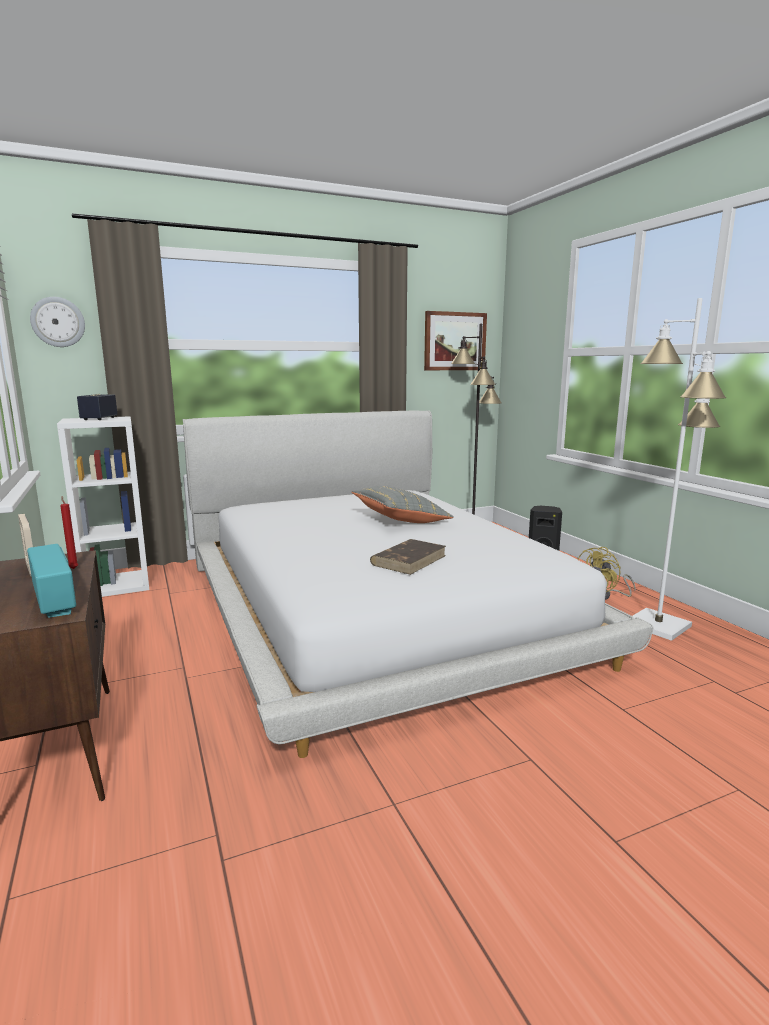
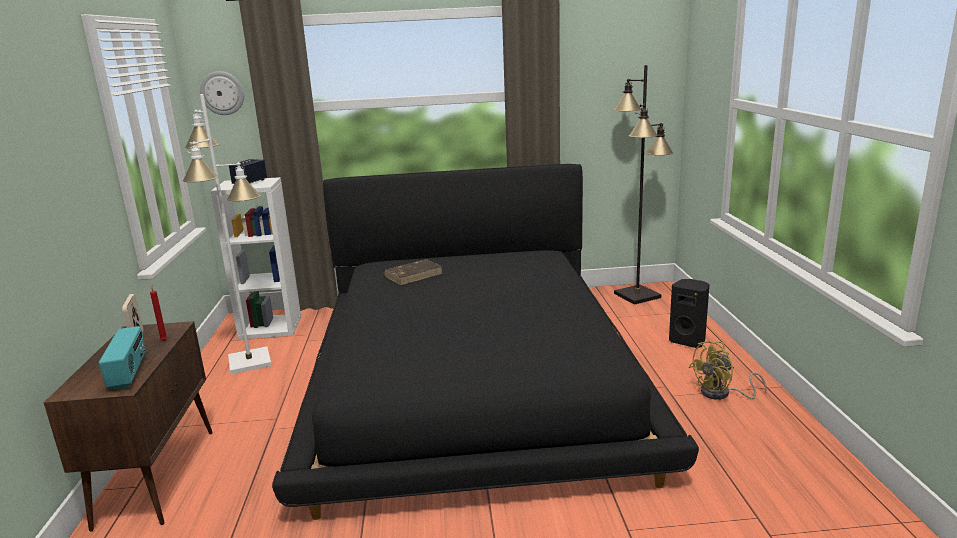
camera: 20 degrees right, 5 degrees up
(375, 607) = (472, 378): white bed -> black bed
(400, 520) = (495, 297): grey pillow -> none
(409, 560) = (456, 350): brown book -> brown book (414, 274)
(454, 341) = (623, 82): picture -> none
(657, 625) = (753, 439): white floor lamp -> white floor lamp (250, 361)

